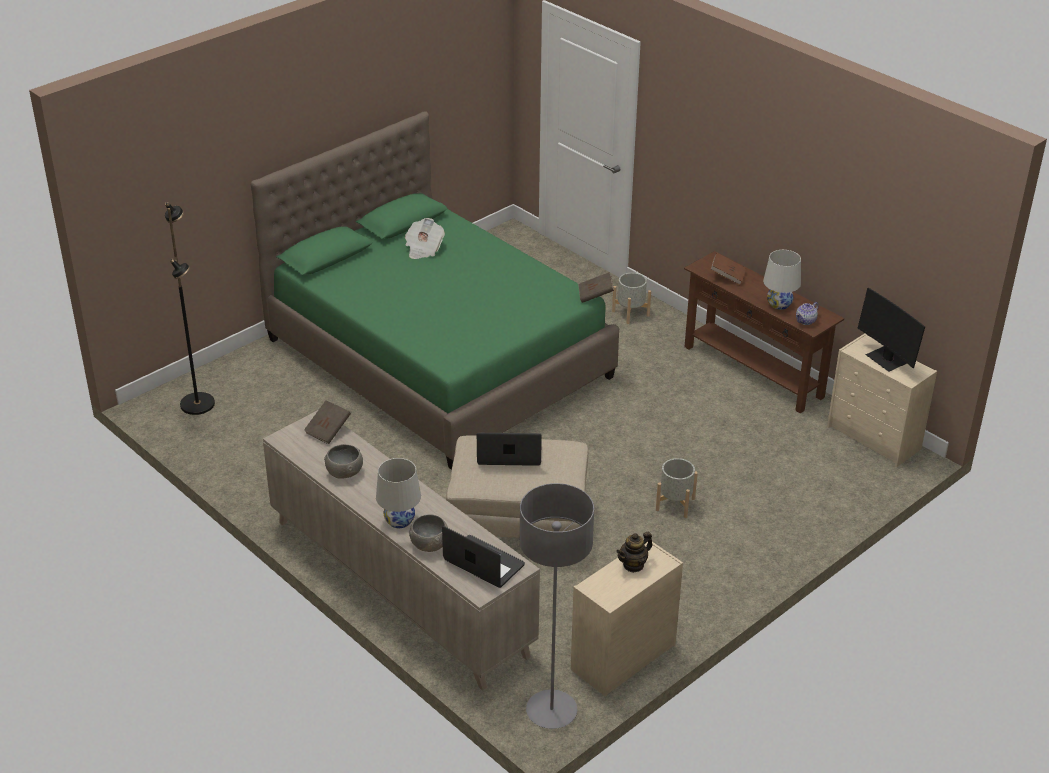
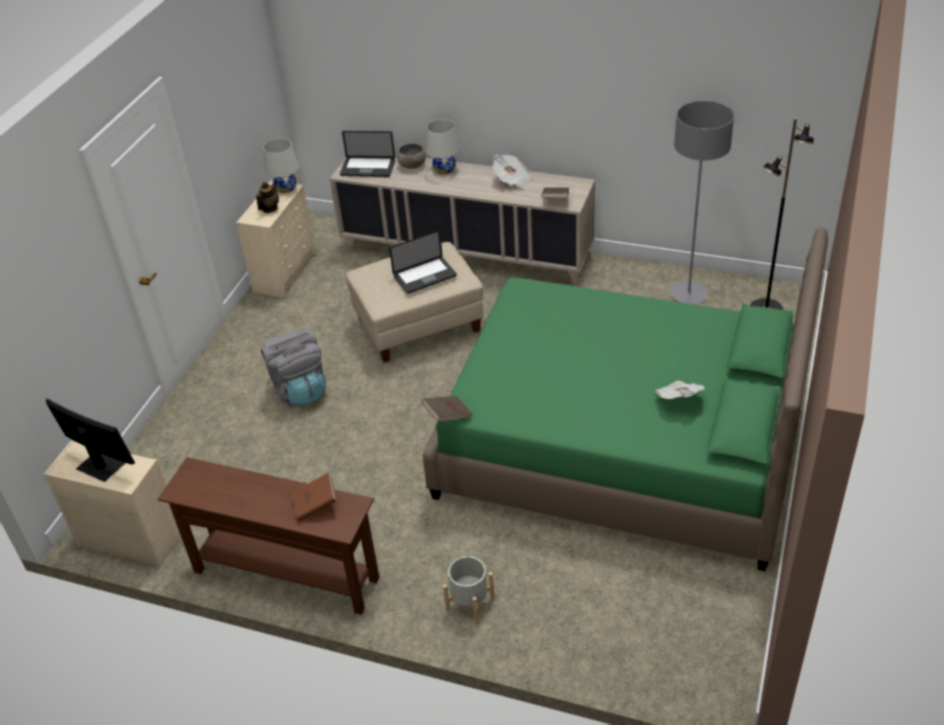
camera: 155 degrees right, 5 degrees up
(344, 472) = (512, 181): grey bowl -> newspaper
(551, 711) = (314, 230): grey floor lamp -> grey floor lamp (688, 294)
(675, 504) = (300, 390): grey planter -> grey backpack
(779, 304) = (238, 486): white table lamp -> white table lamp (286, 188)
(806, 321) = (200, 475): teapot -> none

